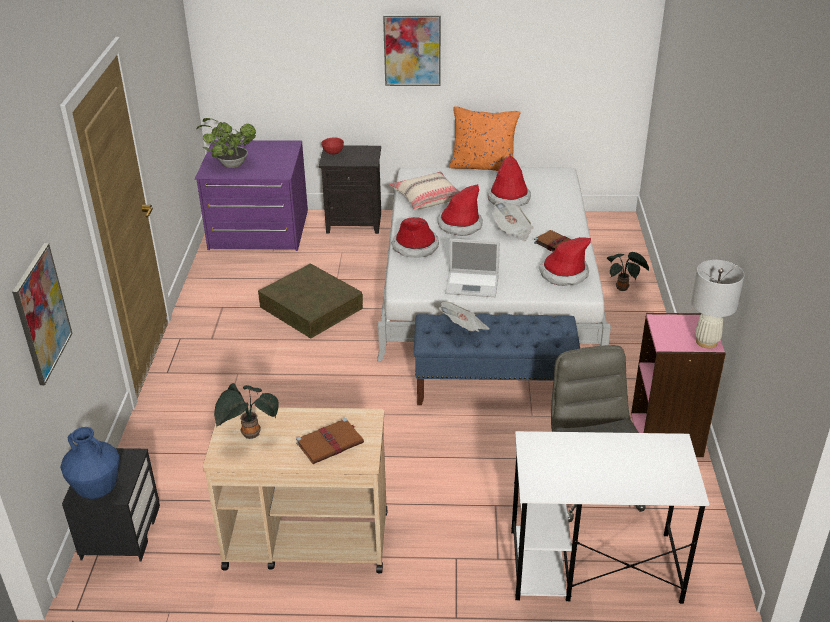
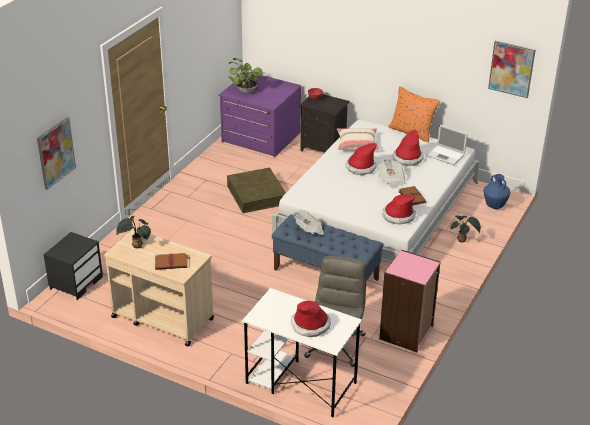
camera: 25 degrees right, 0 degrees up
(97, 490) = (62, 253): blue vase -> blue vase (494, 206)
(412, 50) = (375, 42): picture -> picture (511, 69)
(415, 247) = (322, 173): hat -> hat (310, 325)
(473, 284) = (337, 206): laptop -> laptop (446, 155)
(706, 342) = (419, 276): white table lamp -> none

